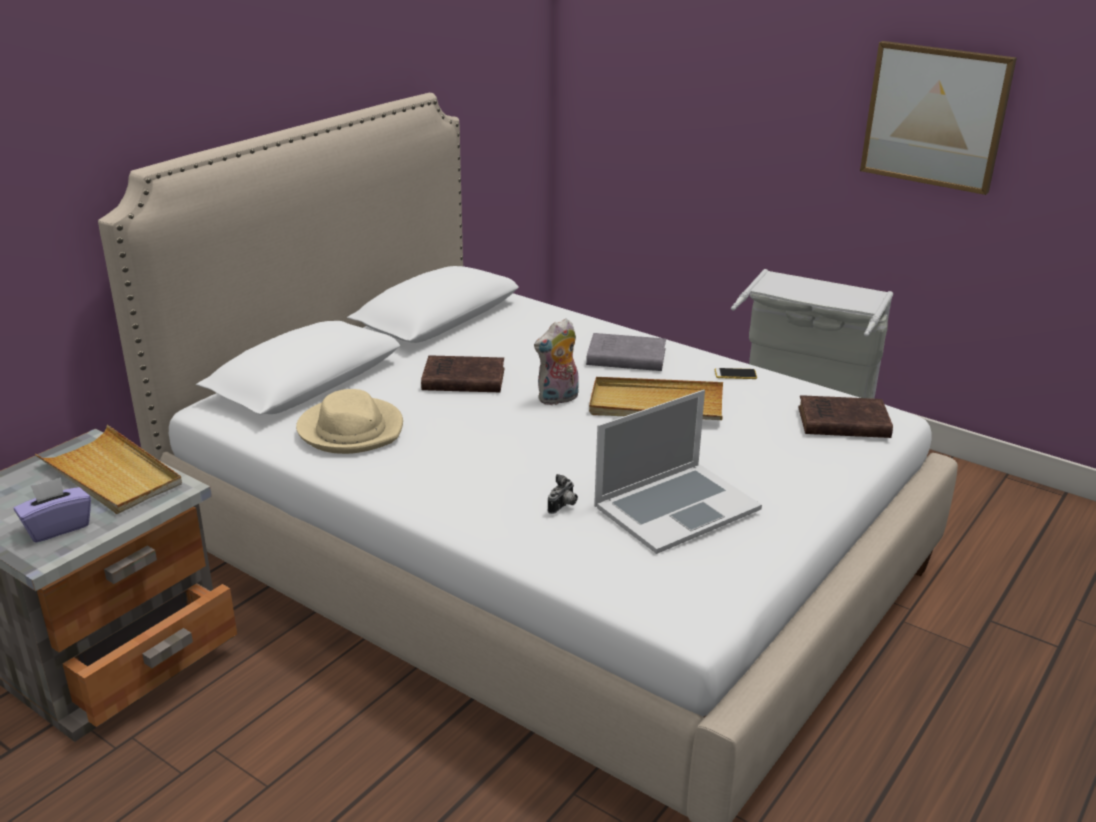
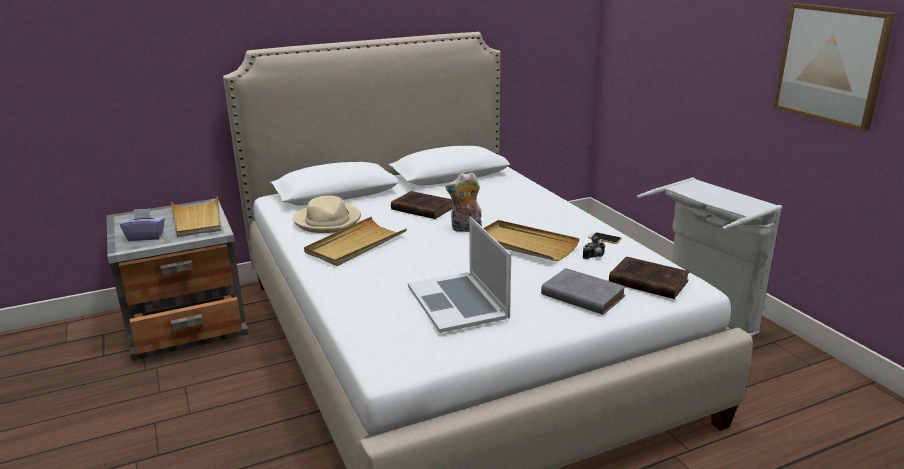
camera: 30 degrees right, 5 degrees down
(441, 458) = (355, 245): none -> beige tray
(563, 506) = (390, 285): camera -> camera (595, 257)
(624, 357) = (538, 215): grey book -> grey book (581, 295)
(676, 507) = (458, 301): laptop -> laptop turned 75 degrees clockwise

